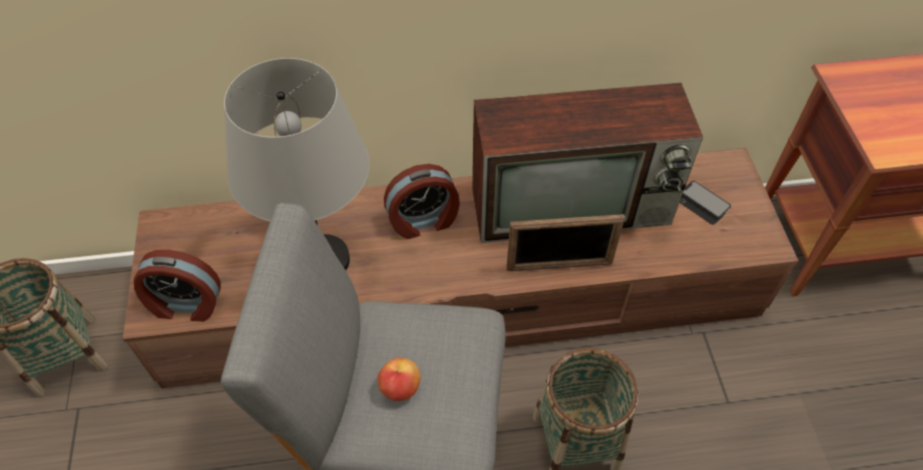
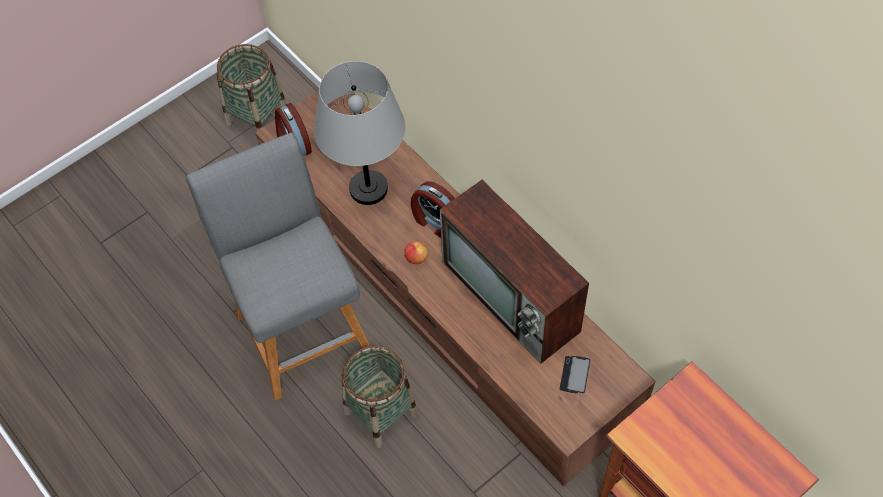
camera: 60 degrees right, 5 degrees up
(400, 388) = (273, 262): apple -> apple (416, 258)
(559, 266) = (456, 315): picture frame -> none

